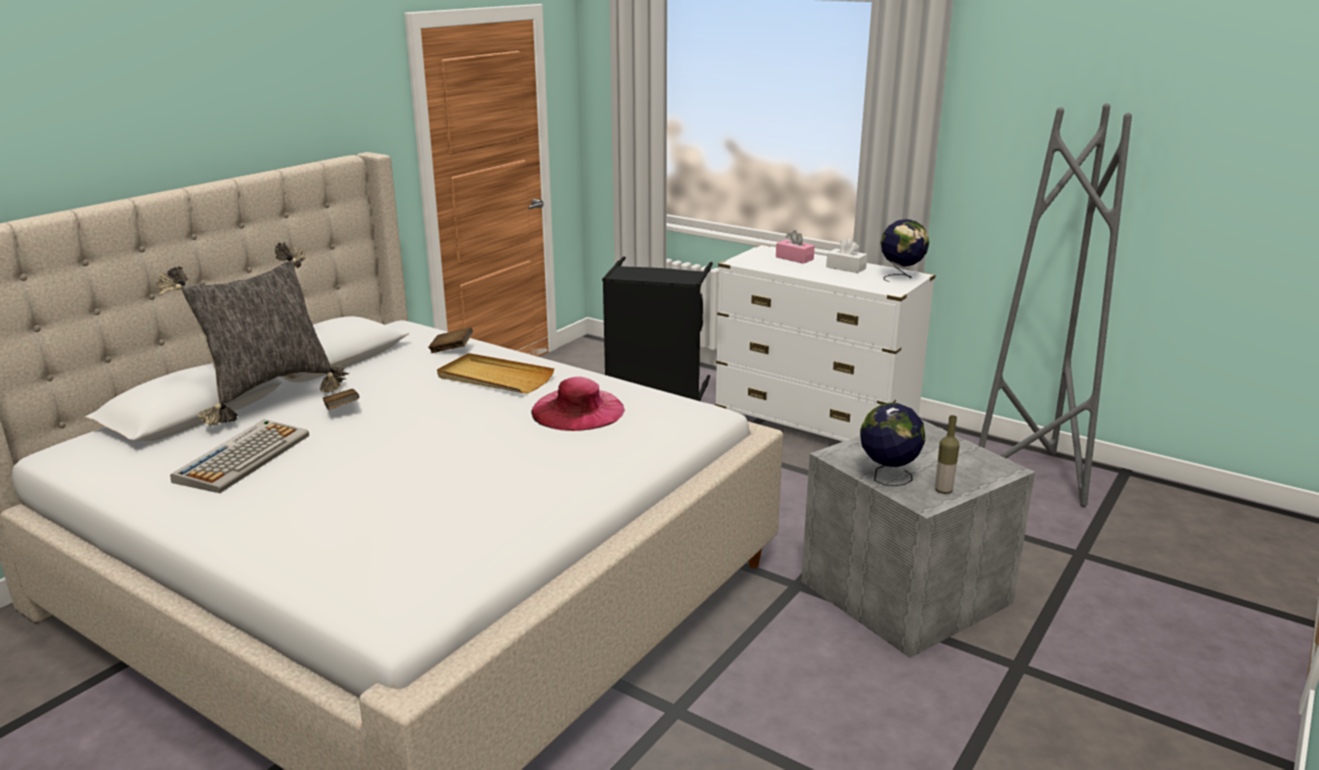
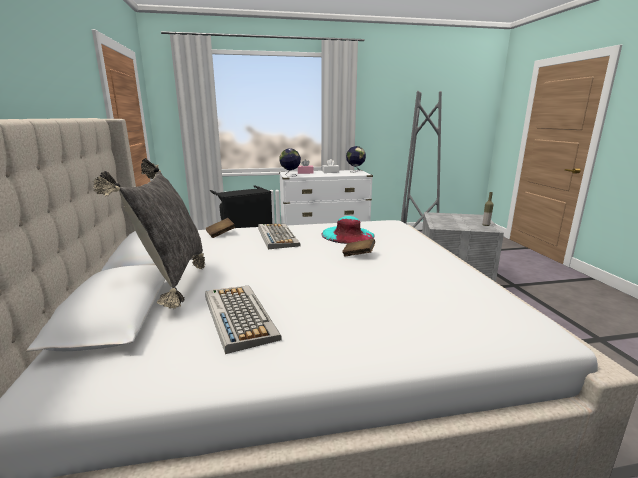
camera: 45 degrees left, 5 degrees down
(342, 410) = (233, 273): brown book -> brown book (358, 255)
(494, 378) = (277, 236): beige tray -> keyboard
(577, 410) = (348, 235): pink hat -> turquoise hat
(887, 478) = (466, 227): globe -> globe (290, 176)

